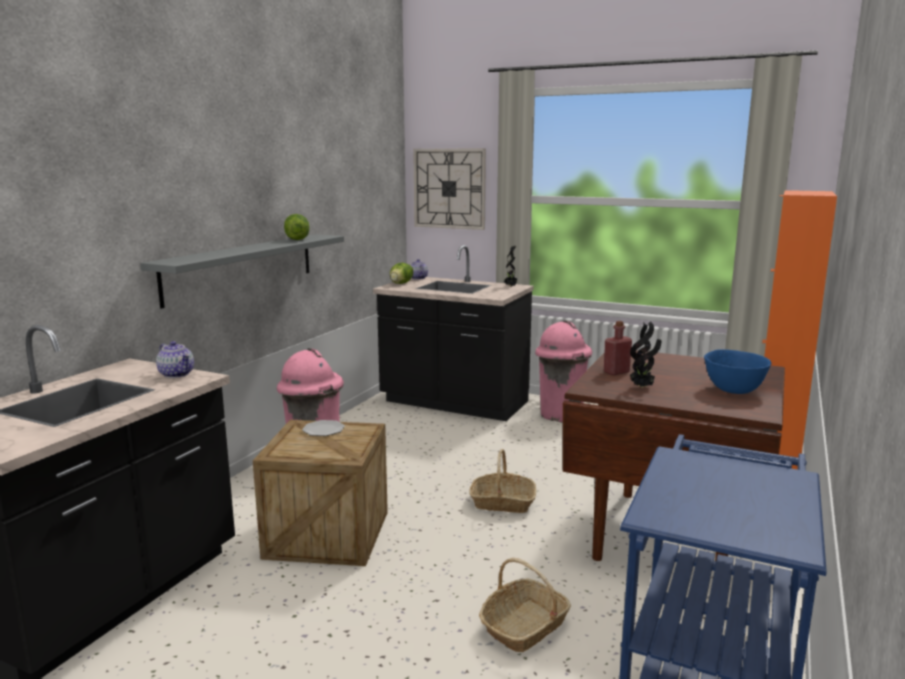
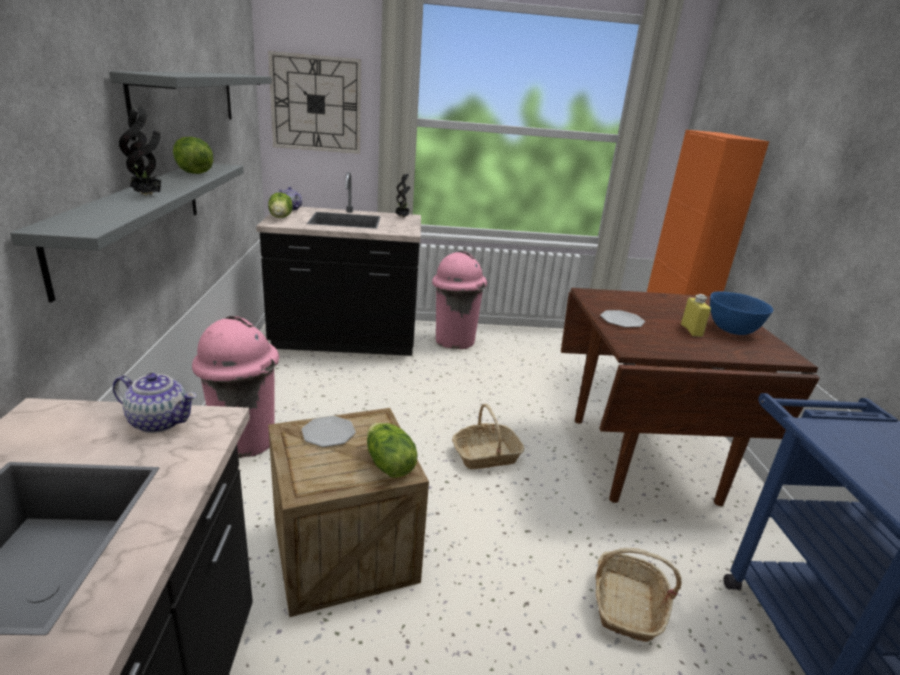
camera: 30 degrees left, 10 degrees up
(310, 189) = (188, 100): none -> grey shelf
(344, 452) = (388, 465): none -> lettuce
(616, 372) = (622, 320): red bottle -> plate
(642, 387) = (668, 338): potted plant -> potted plant (148, 195)
(681, 385) = (691, 330): none -> yellow bottle

